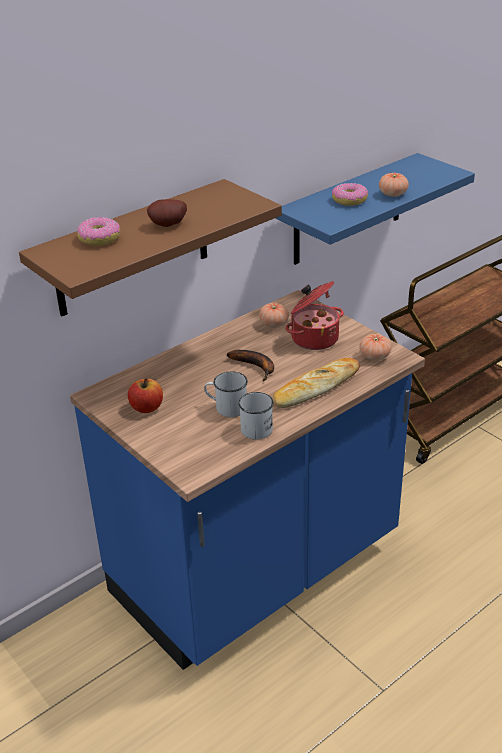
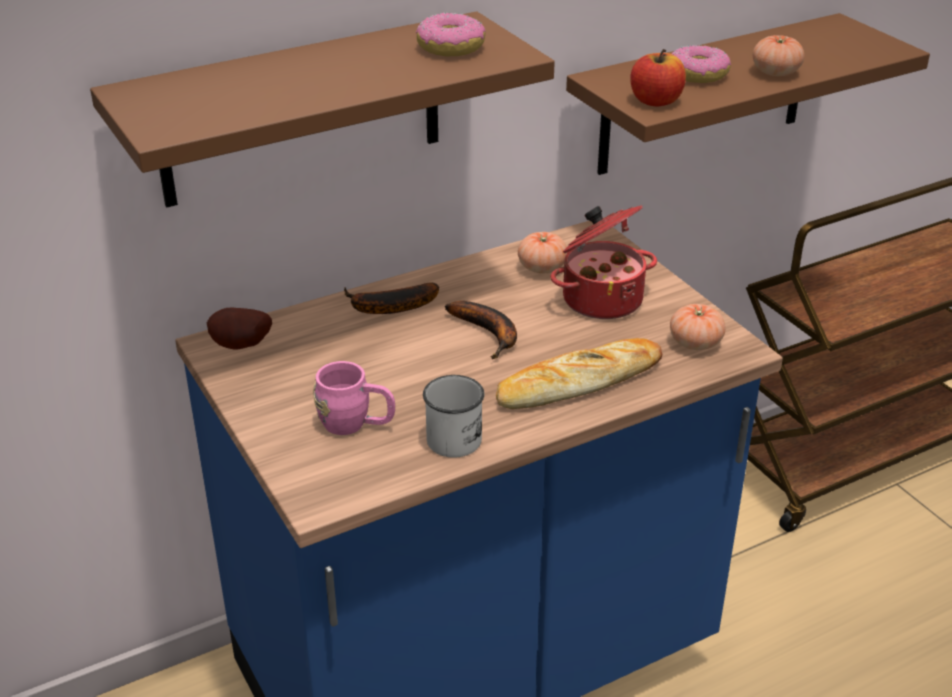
camera: 10 degrees right, 0 degrees up
(100, 239) = (228, 82): donut -> donut (451, 47)
(146, 407) = (287, 377): apple -> apple (656, 101)
(169, 225) = (350, 73): potato -> potato (241, 347)
(191, 359) = (388, 307): none -> banana
(197, 429) = (356, 424): none -> pink mug
(226, 407) = (417, 395): white mug -> none
(348, 210) = (704, 95): blue shelf -> brown shelf

